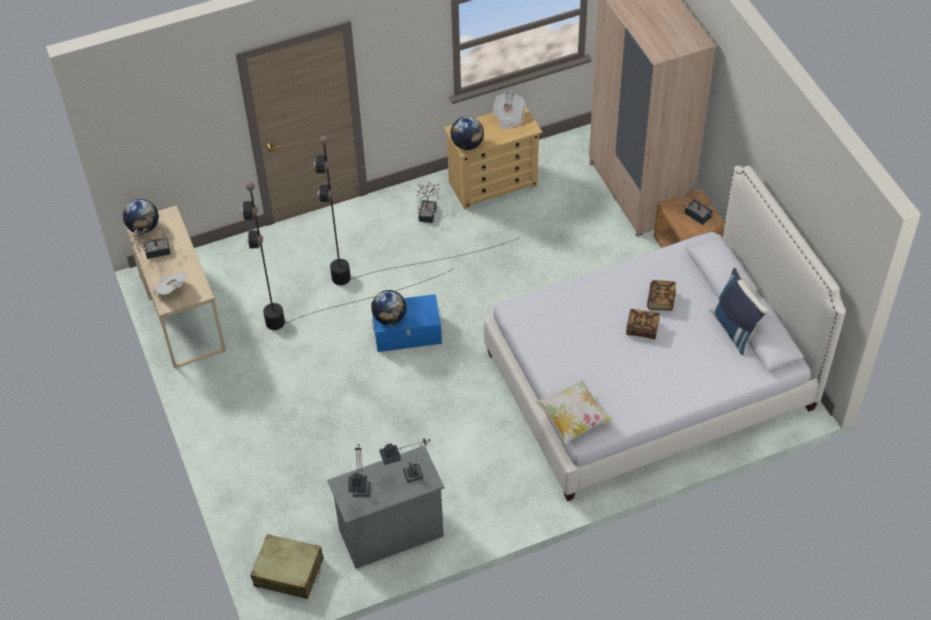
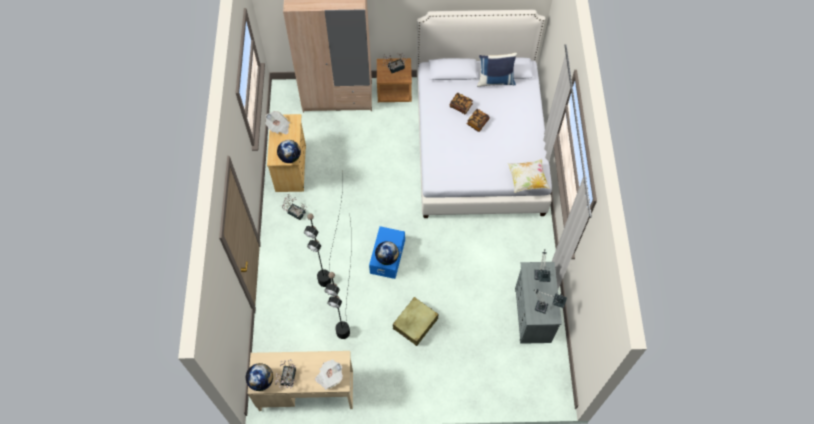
camera: 70 degrees left, 10 degrees up
(289, 572) = (541, 382): beige suitcase -> beige suitcase (415, 324)

